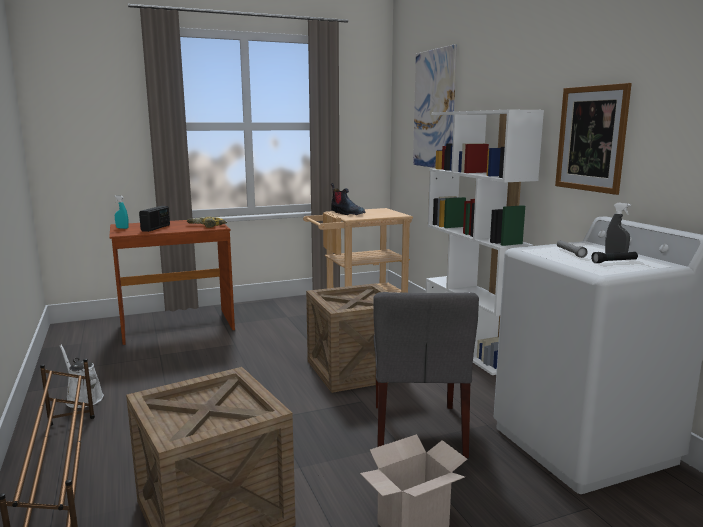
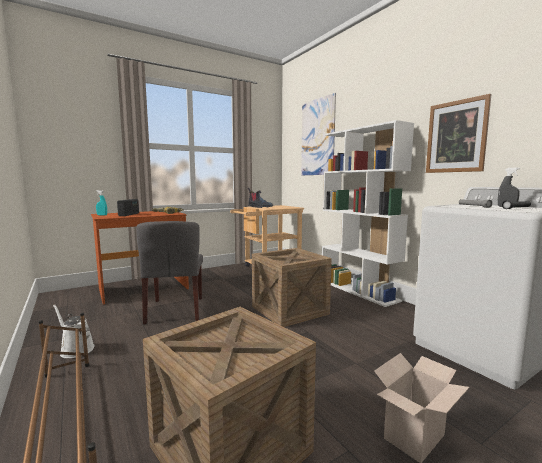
camera: 10 degrees left, 5 degrees down
(418, 430) = (362, 350): grey chair -> grey chair (175, 310)

